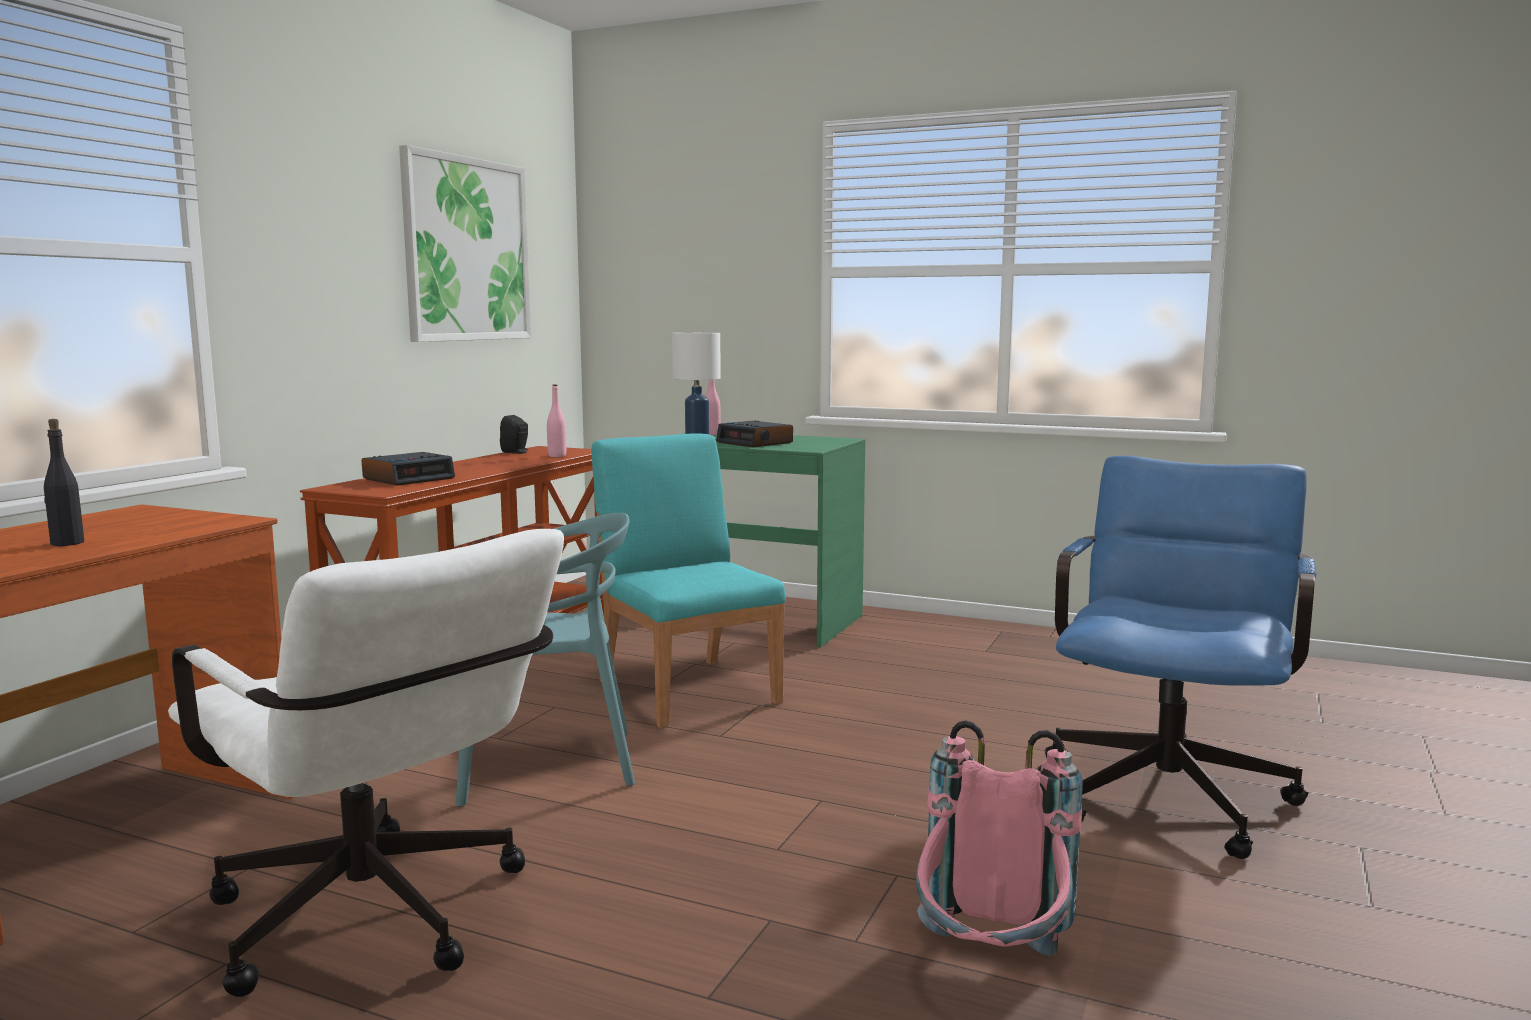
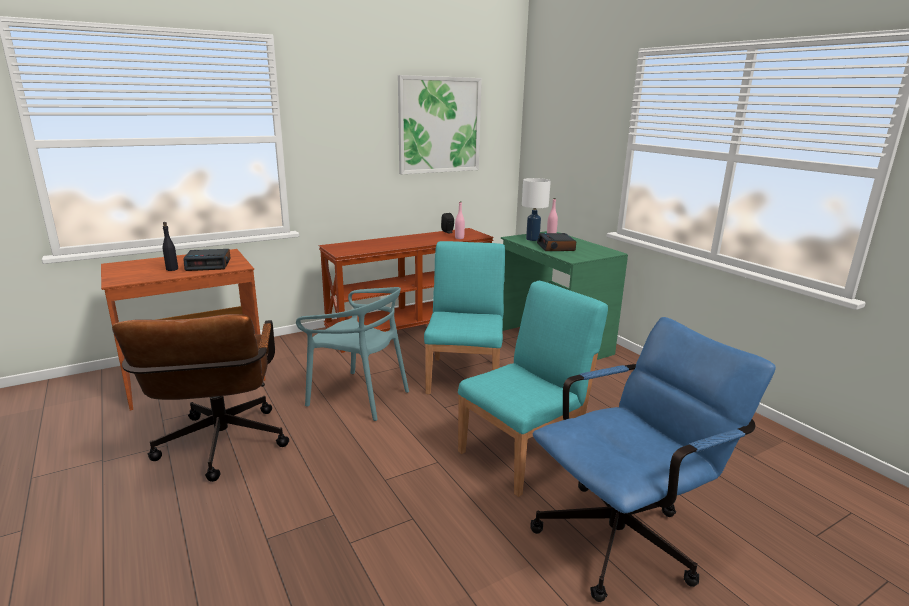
camera: 35 degrees right, 10 degrees up
(380, 923) = (220, 449): white office chair -> brown office chair
(409, 478) = (368, 244): alarm clock -> alarm clock (209, 265)
(925, 751) = (524, 454): none -> turquoise chair
(990, 970) = (379, 589): pink backpack -> none

